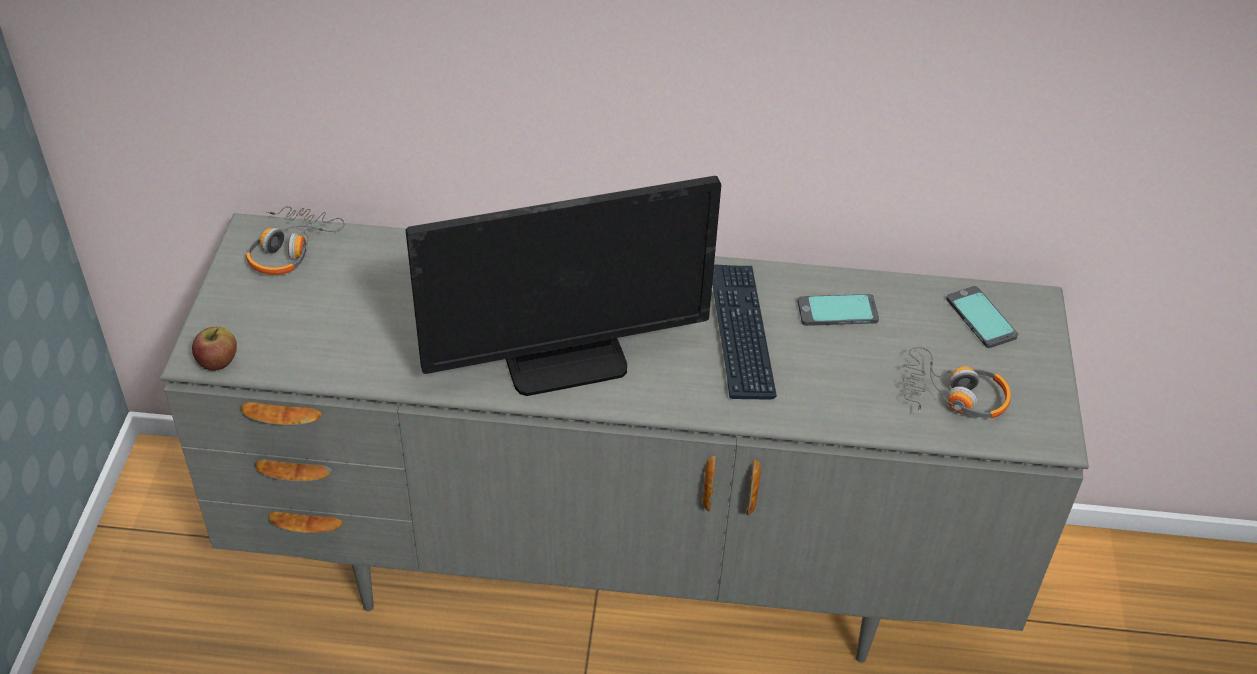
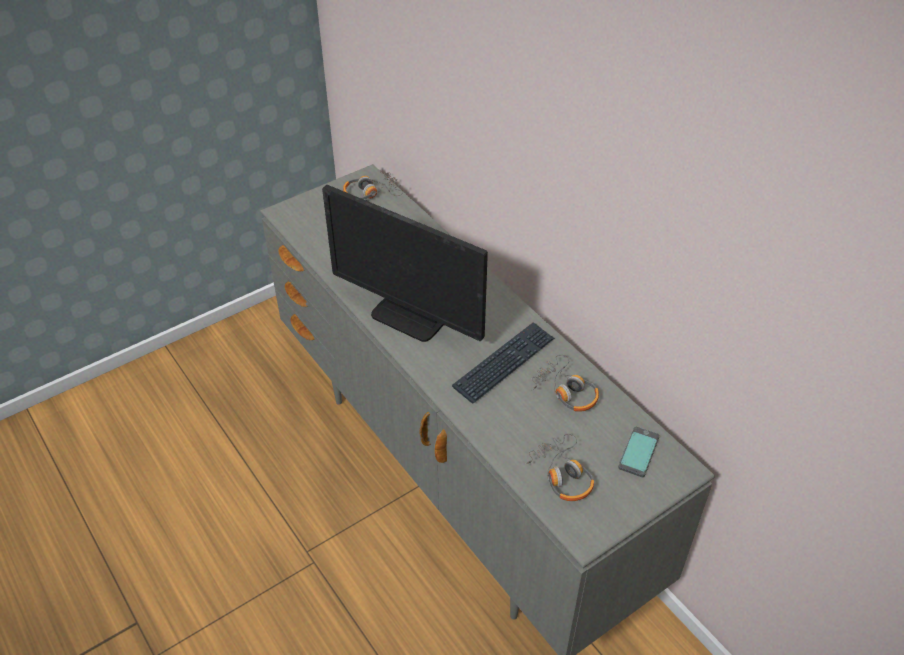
camera: 50 degrees right, 0 degrees up
(218, 361) = (285, 218): apple -> none
(837, 312) = (566, 391): phone -> headphones

